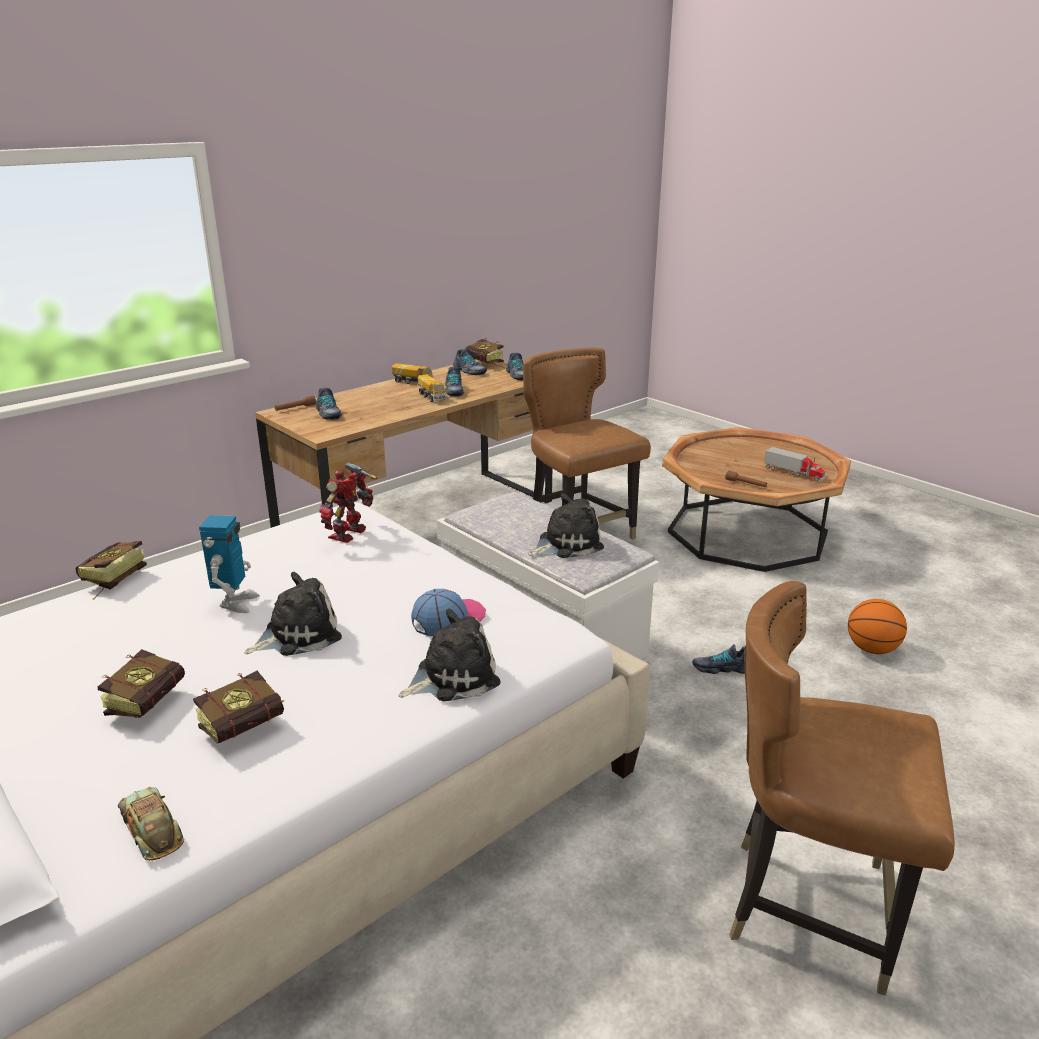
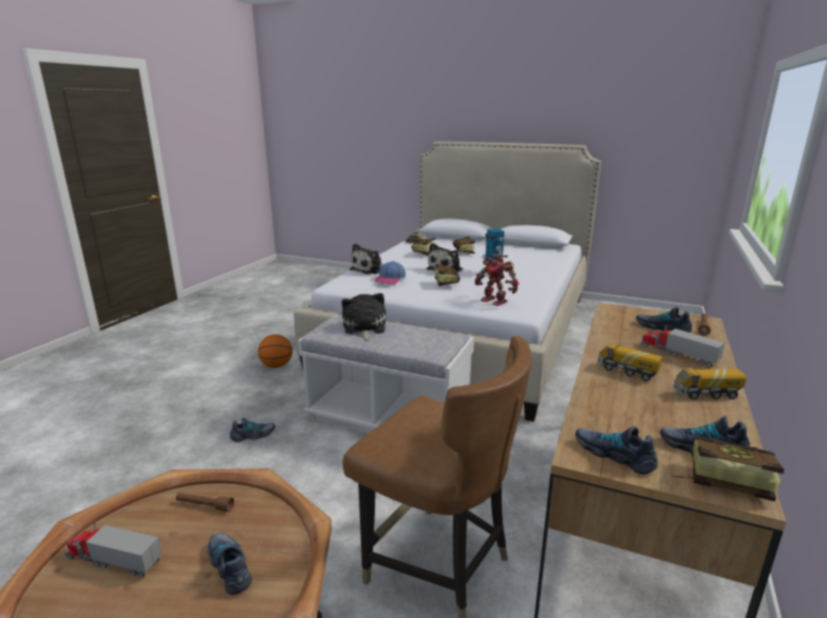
camera: 155 degrees right, 5 degrees down
(110, 582) = (559, 270): book -> book (445, 283)
(350, 534) = (495, 301): toy robot -> toy robot turned 135 degrees clockwise
(370, 399) = (677, 354): none -> toy truck
(453, 391) = (627, 389): shoe -> shoe (230, 566)
(566, 544) = (364, 328): plush toy -> plush toy turned 135 degrees clockwise
(810, 906) = (223, 351): brown chair -> none
(872, 649) = (114, 485): basketball -> basketball (276, 366)

